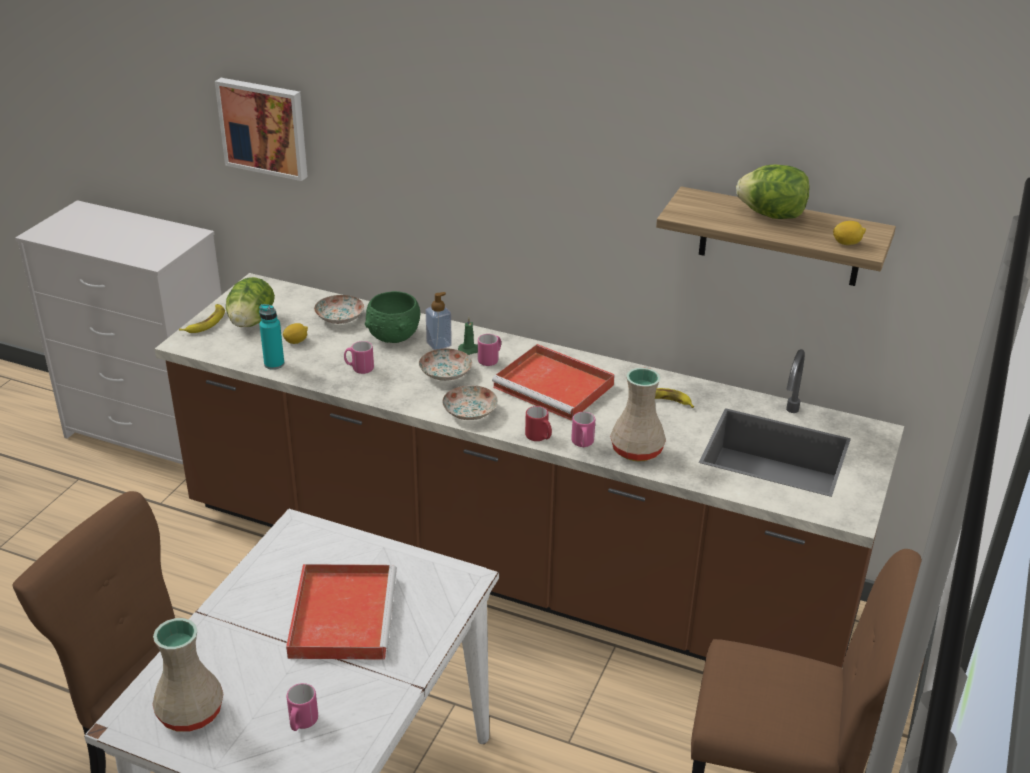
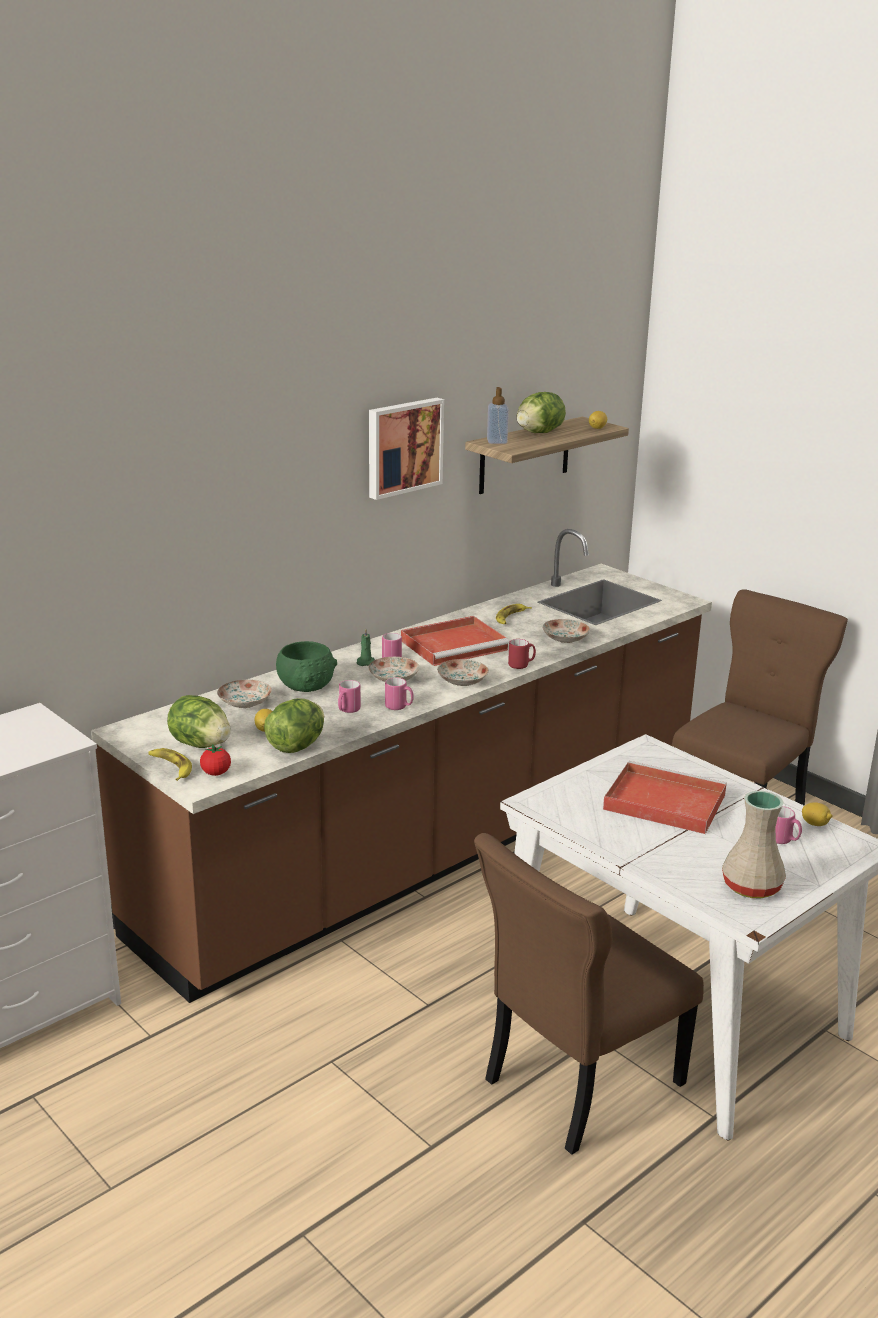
camera: 65 degrees left, 10 degrees down
(206, 343) = (216, 773): none -> tomato
(264, 127) = (103, 542): picture -> picture (403, 447)
(274, 364) = (296, 746): turquoise bottle -> lettuce
(354, 746) = (815, 824): none -> lemon
(439, 344) = (342, 672): soap dispenser -> soap dispenser (497, 442)
(582, 444) = (543, 653): pink mug -> pink mug (399, 707)
(636, 449) = (564, 639): beige vase -> plate

